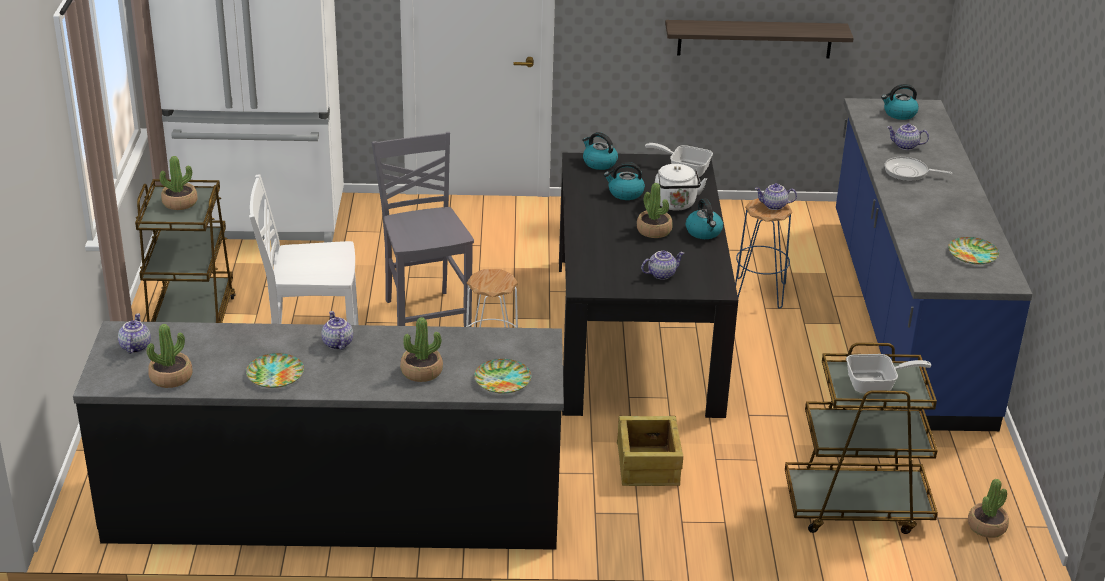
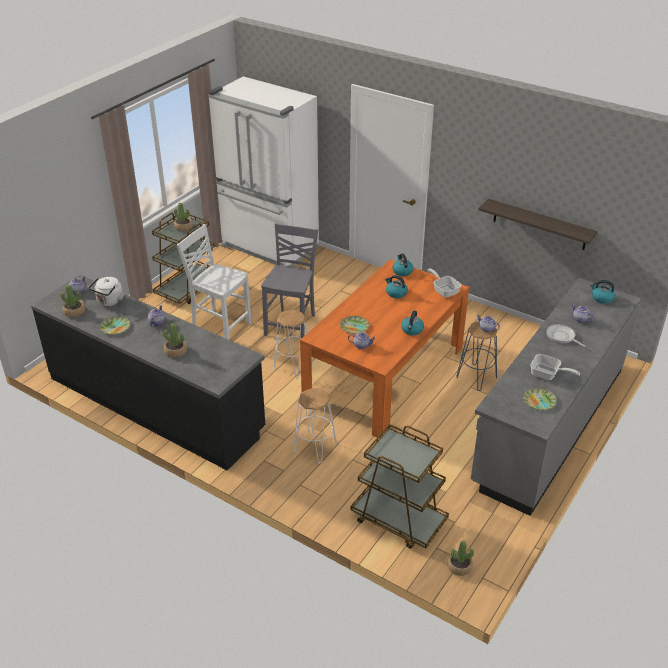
camera: 35 degrees right, 5 degrees up
(502, 380) = (205, 371): plate -> plate (354, 326)
(636, 333) = (385, 374): black dining table -> orange dining table
(647, 465) = (314, 447): crate -> white stool
(654, 230) = (386, 319): potted plant -> none
(676, 204) = (415, 309): white kettle -> white kettle (109, 302)
(876, 385) = (401, 454): frying pan -> frying pan (548, 375)
(906, 316) = (549, 424): blue counter -> grey counter

